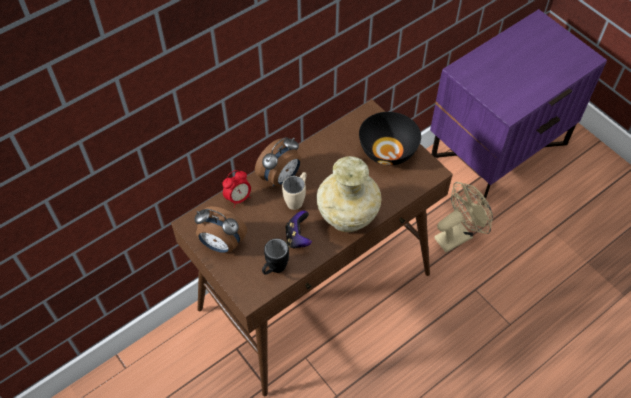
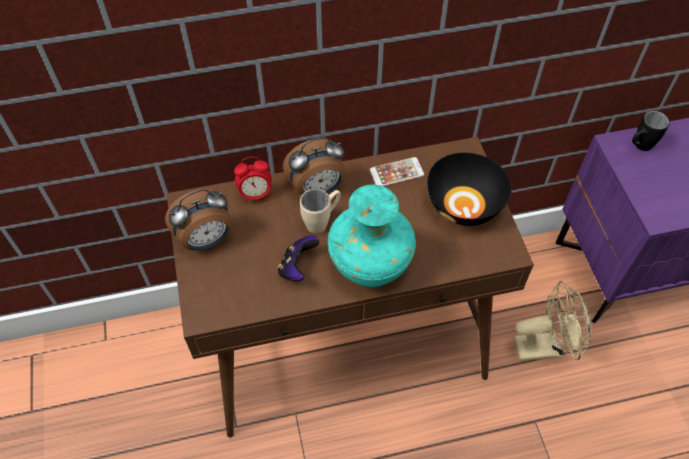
camera: 25 degrees right, 0 degrees up
(221, 244) = (206, 240): alarm clock -> alarm clock turned 75 degrees counterclockwise
(274, 270) = (248, 295): black mug -> black mug (639, 147)
(330, 145) = (396, 172): none -> phone
(346, 218) = (368, 267): beige vase -> turquoise vase

